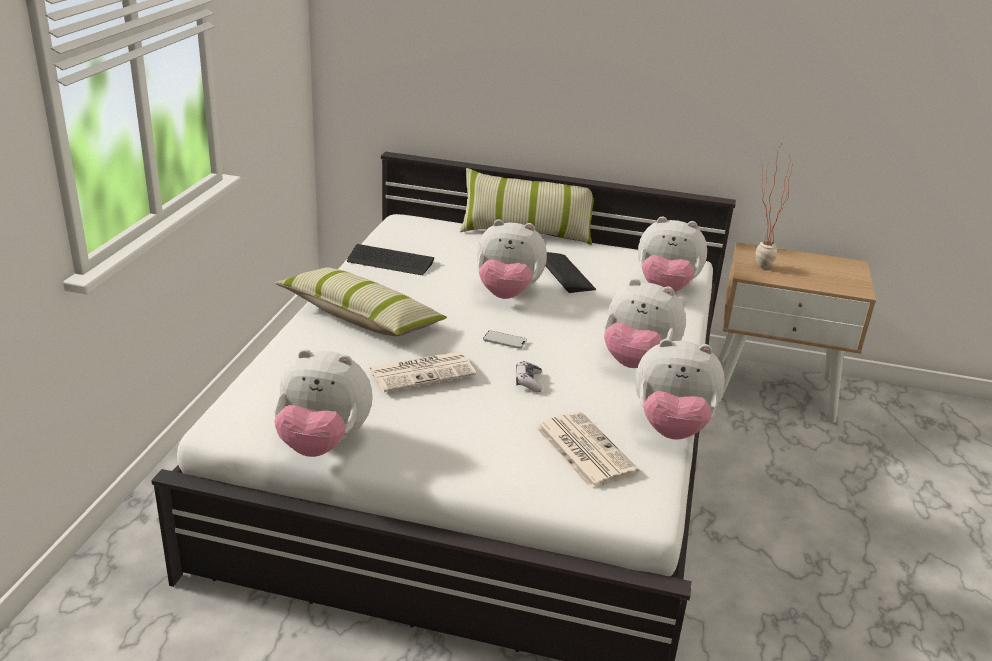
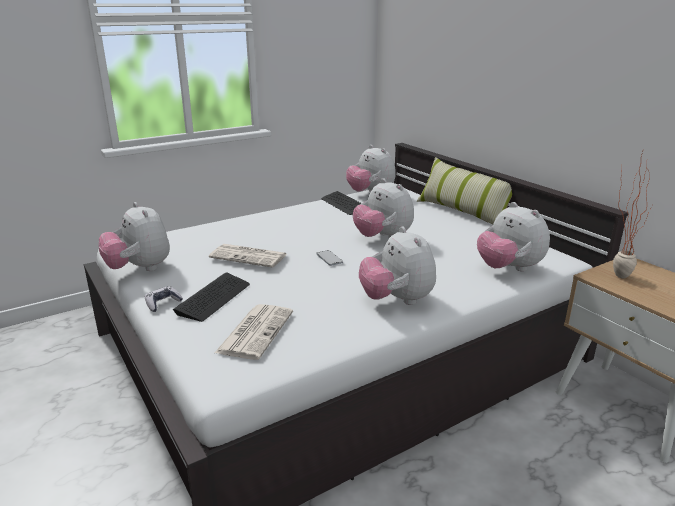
camera: 45 degrees right, 5 degrees down
(361, 317) = (275, 223): pillow -> none
(528, 382) = (300, 284): game controller -> game controller (163, 303)
(565, 273) = (445, 238): keyboard -> keyboard (213, 298)
(671, 428) = (341, 347): plush toy -> plush toy (370, 193)

